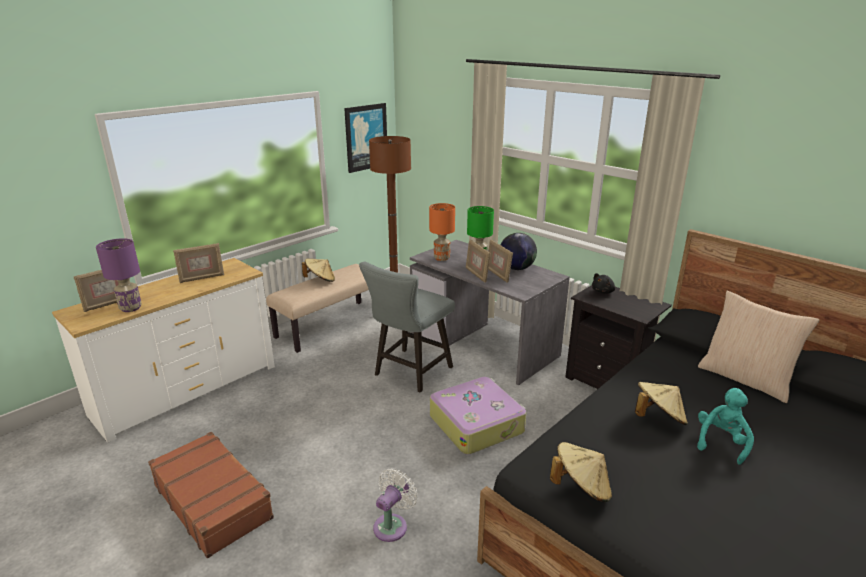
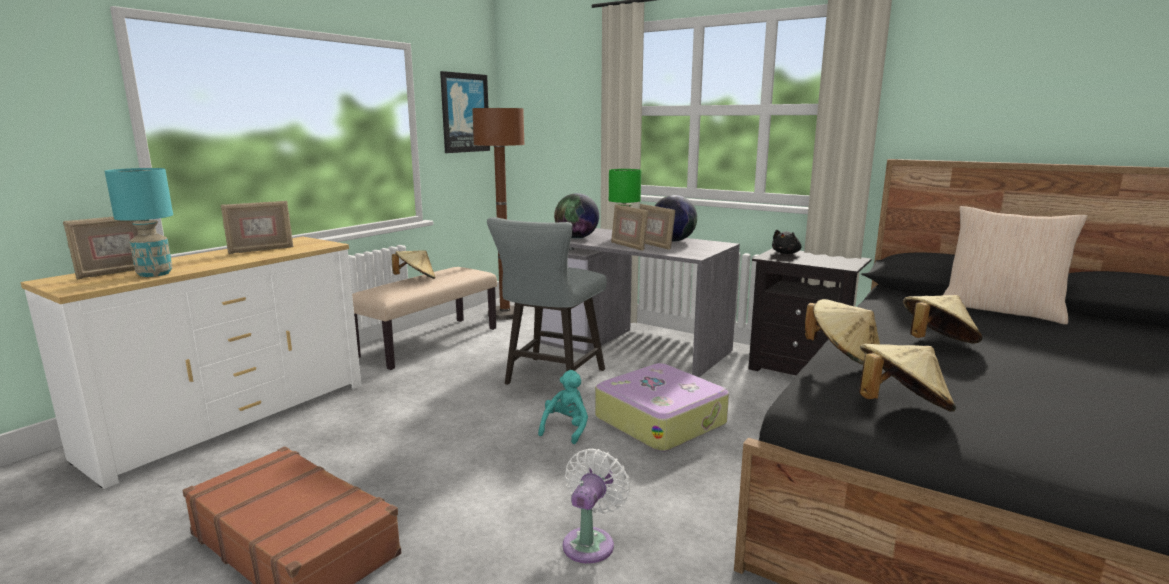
camera: 10 degrees left, 10 degrees down
(131, 308) = (155, 274): purple table lamp -> turquoise table lamp
(441, 258) = (576, 238): orange table lamp -> globe
(573, 430) = (844, 357): none -> beige hat
(721, 442) = (1030, 357): turquoise plush toy -> turquoise plush toy (566, 429)

